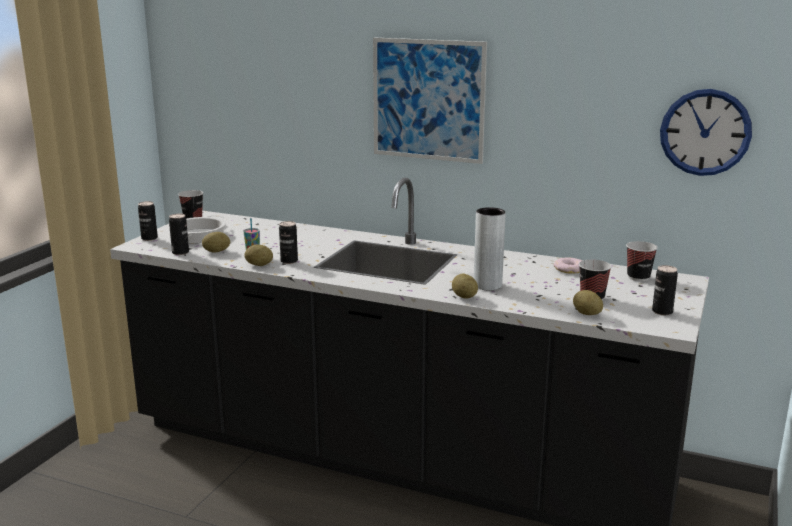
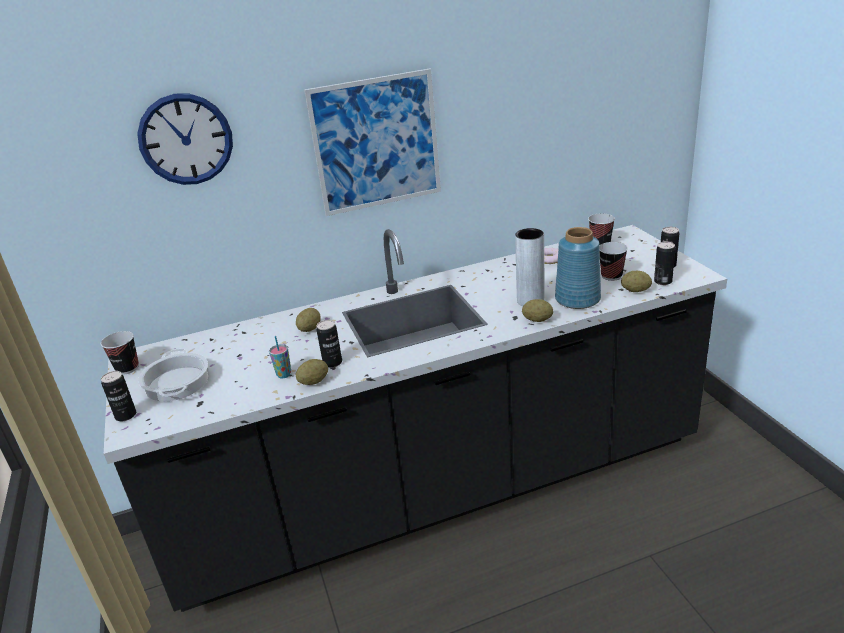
camera: 40 degrees left, 10 degrees up
(180, 252) = (201, 412): can -> can (663, 281)
(216, 251) = (238, 390): potato -> potato (310, 329)
(525, 299) = (578, 300): none -> blue vase
(705, 132) = (619, 108): wall clock -> wall clock (186, 139)

